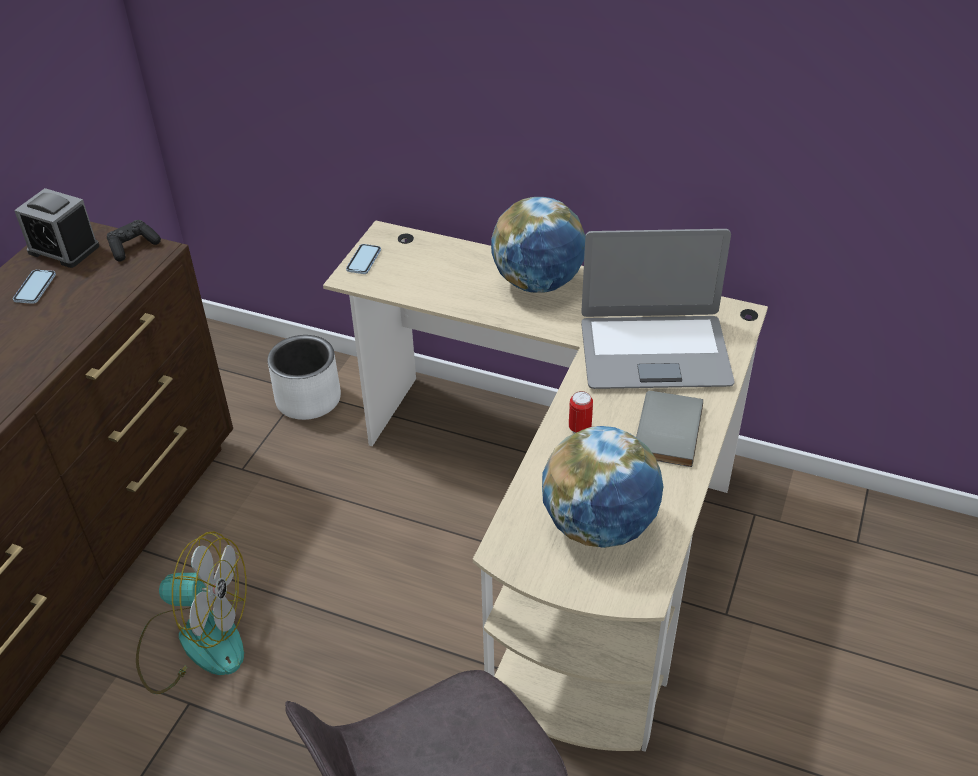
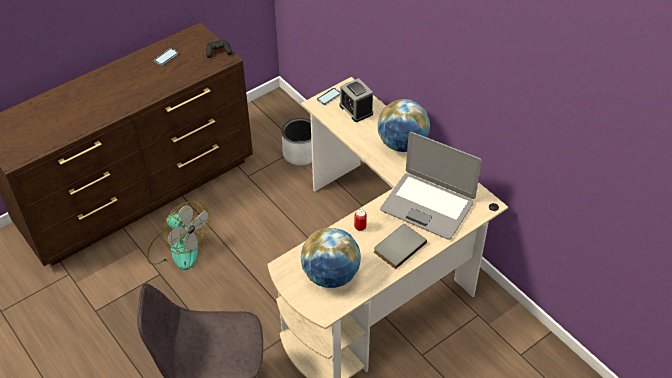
camera: 30 degrees right, 5 degrees up
(63, 249) = (189, 41): alarm clock -> alarm clock (356, 109)

